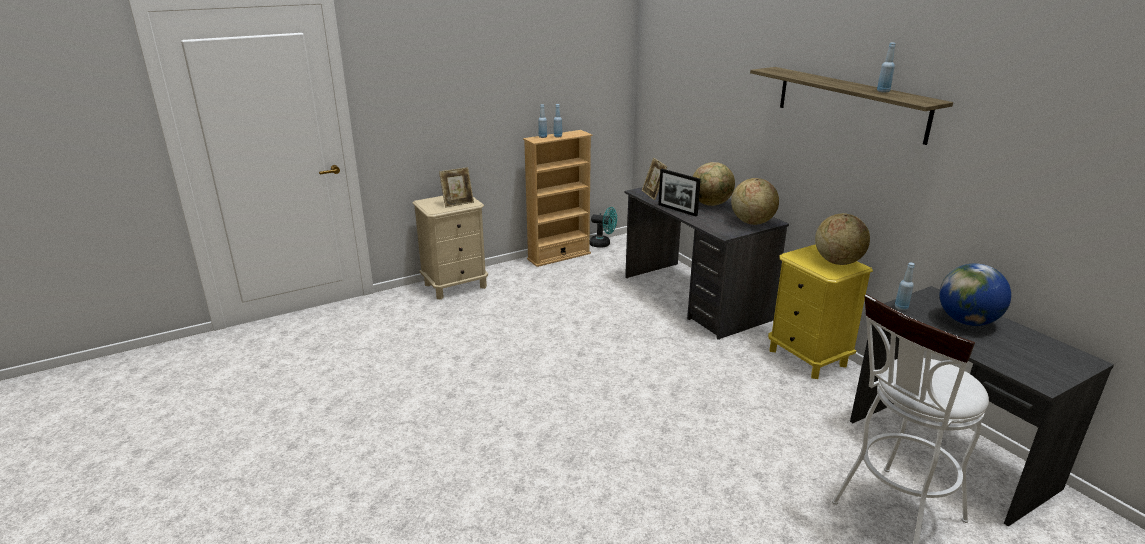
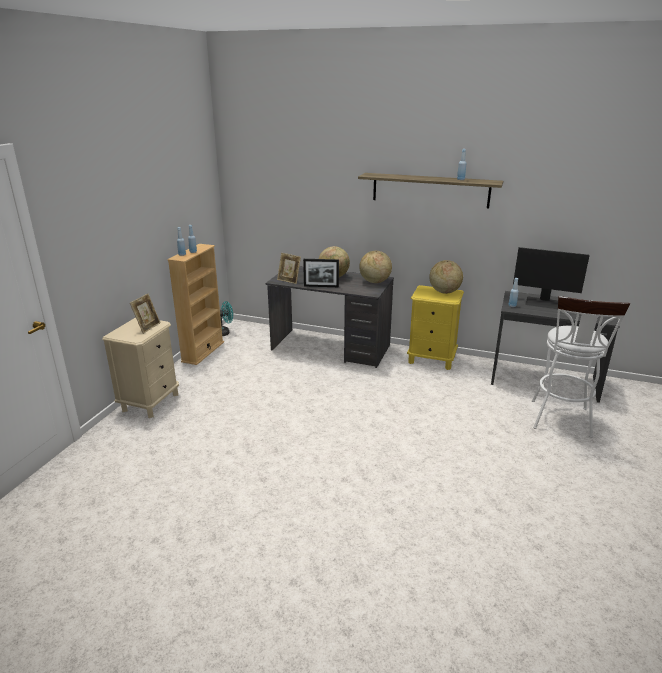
camera: 40 degrees left, 0 degrees up
(967, 321) = (544, 303): globe -> monitor

